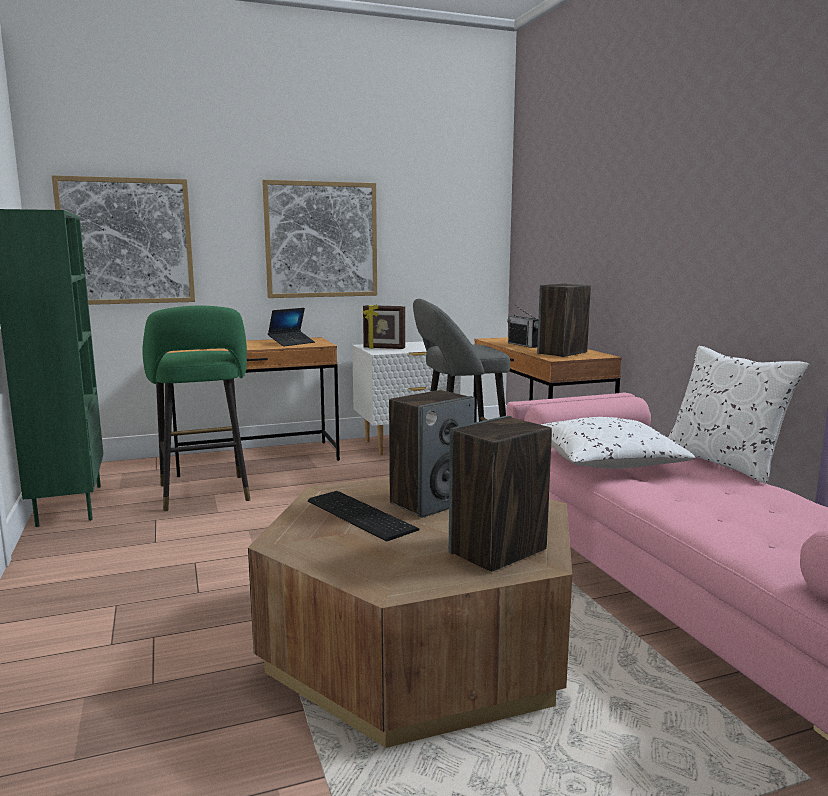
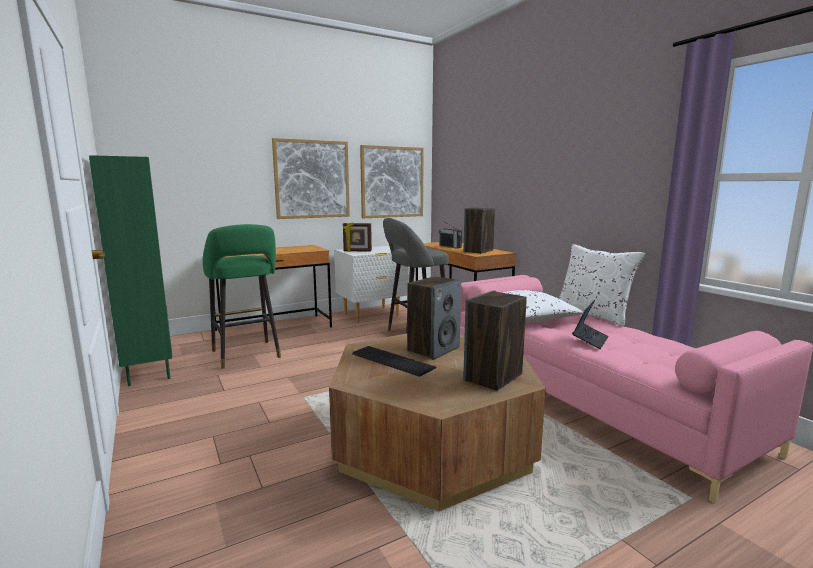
camera: 10 degrees left, 0 degrees up
(127, 241) = (176, 180): picture -> picture (392, 182)
(291, 343) = (297, 249): laptop -> laptop (590, 340)

